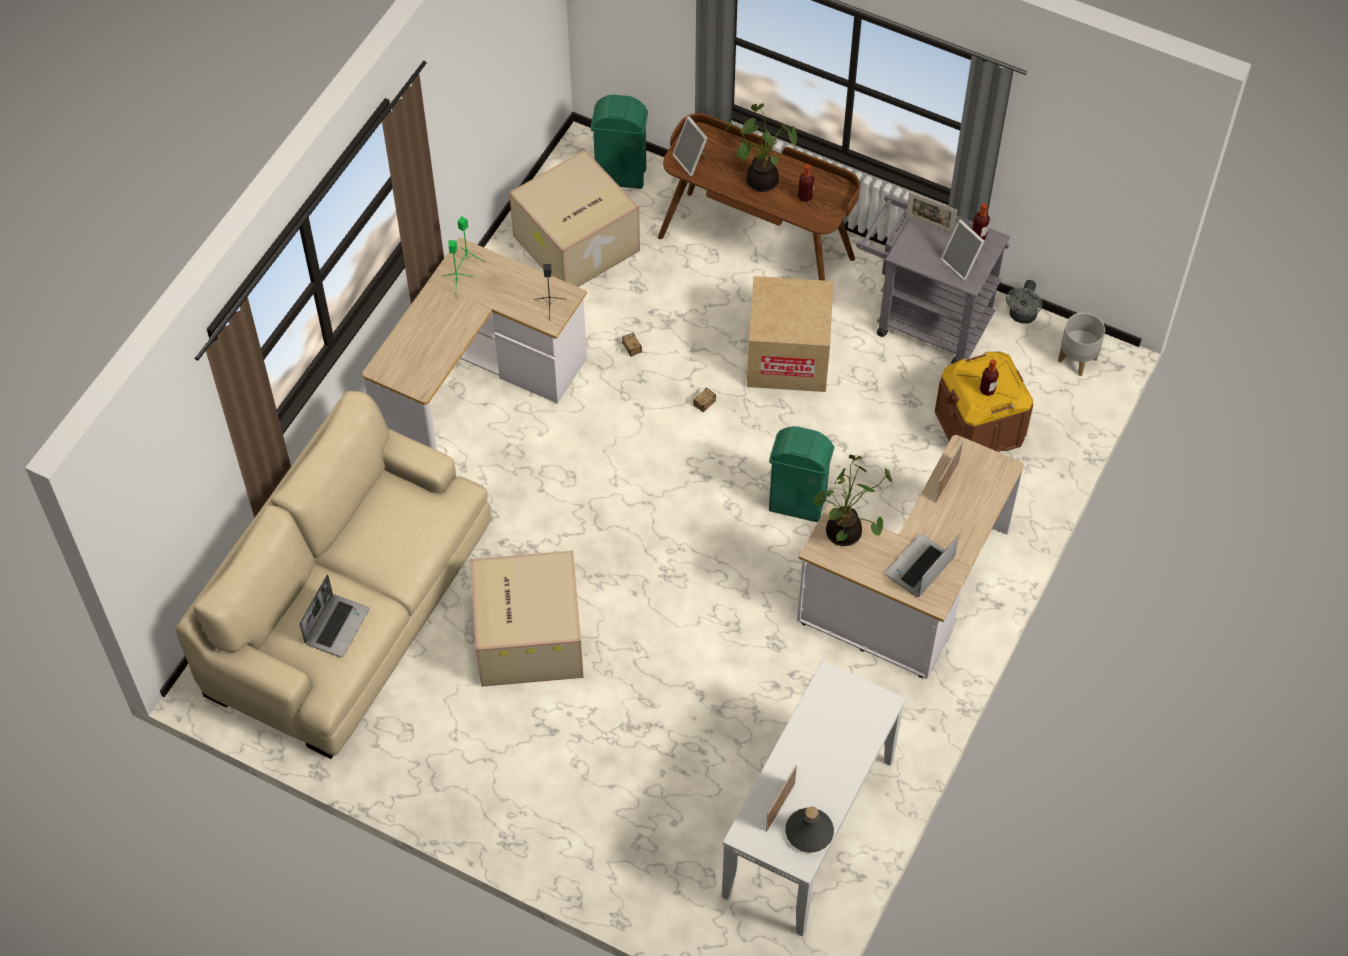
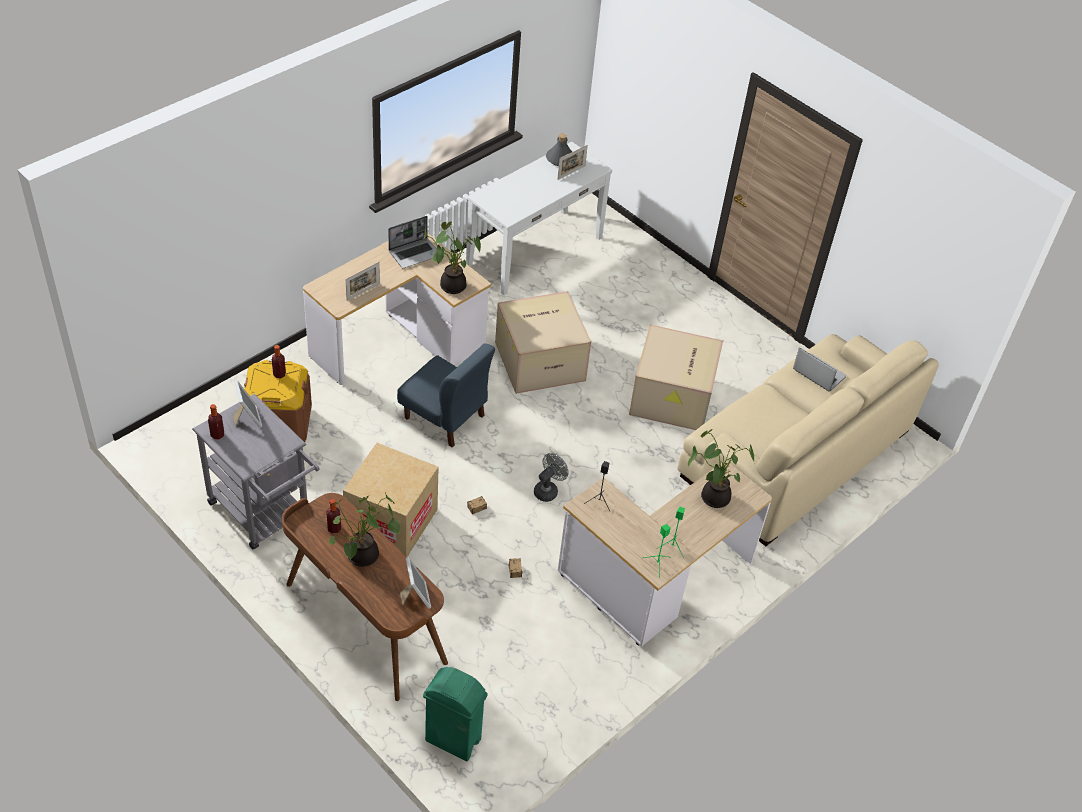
camera: 165 degrees left, 10 degrees down
(336, 625) = (818, 373): laptop -> laptop turned 90 degrees clockwise
(428, 353) = (713, 496): none -> potted plant
(576, 245) = (525, 681): cardboard box -> cardboard box (540, 360)
(796, 504) = (445, 417): green trash can -> blue chair
(929, 224) = (250, 456): picture frame -> none
(1022, 317) = (185, 490): grey fan -> grey fan (548, 490)
(1076, 359) = (169, 445): grey planter -> none

